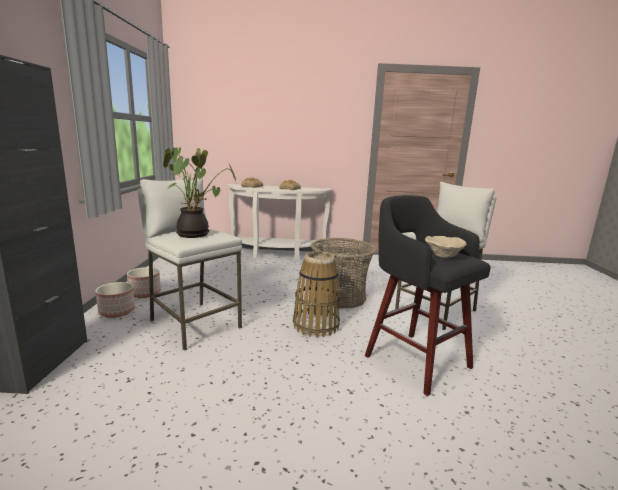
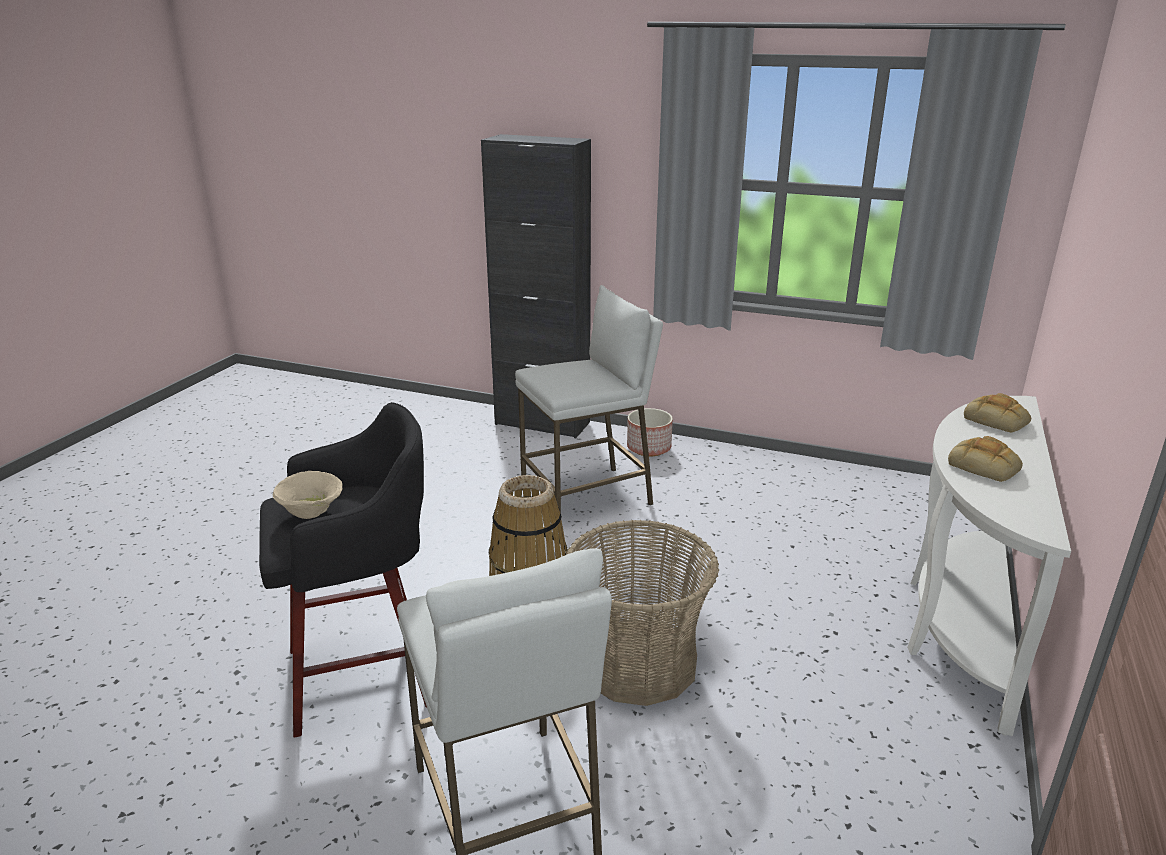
camera: 110 degrees right, 10 degrees up
(145, 293) = (709, 463): planter -> none
(196, 234) = (571, 374): potted plant -> none

